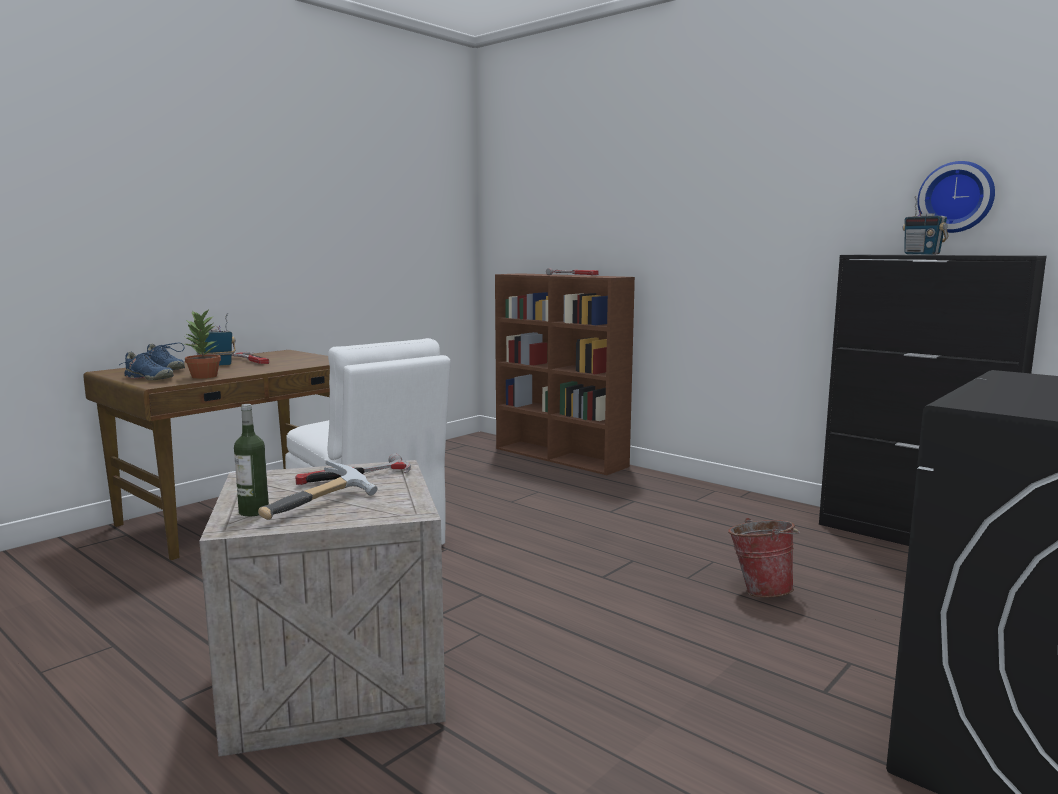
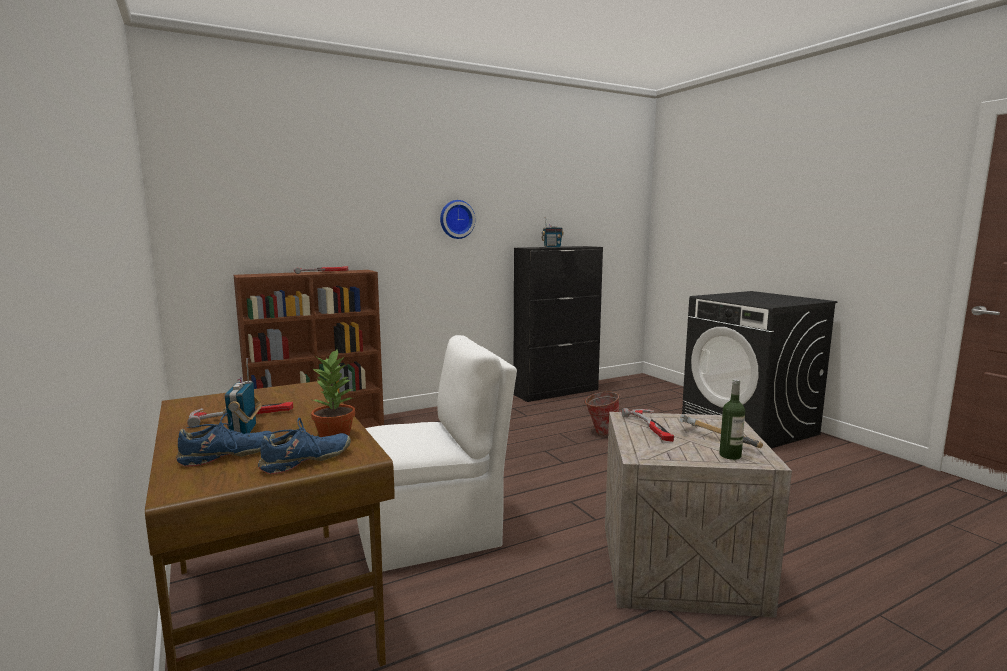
camera: 70 degrees left, 0 degrees up
(956, 197) = (552, 217): wall clock -> wall clock (456, 219)

